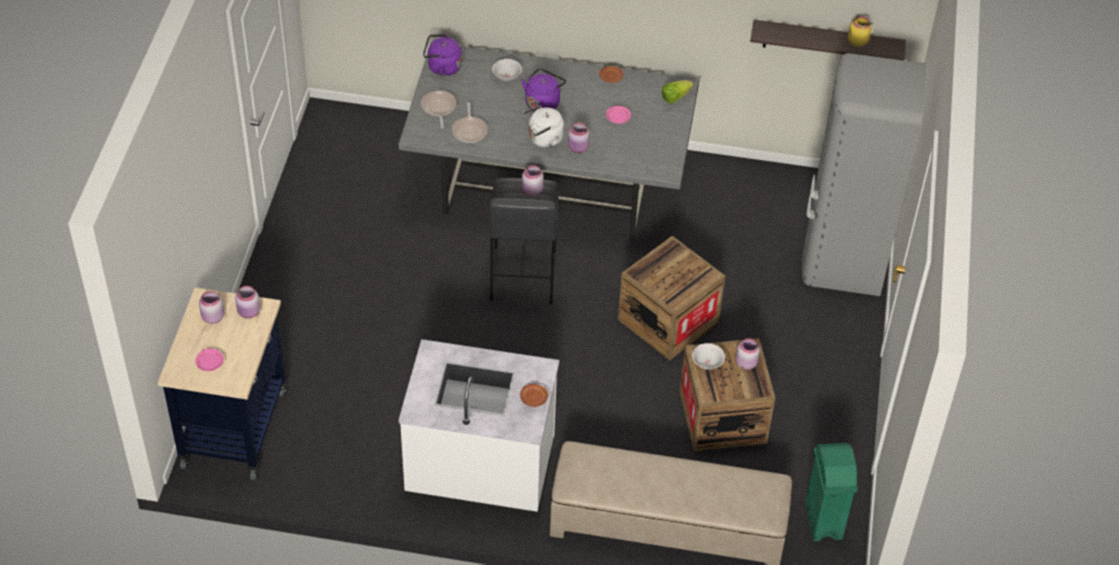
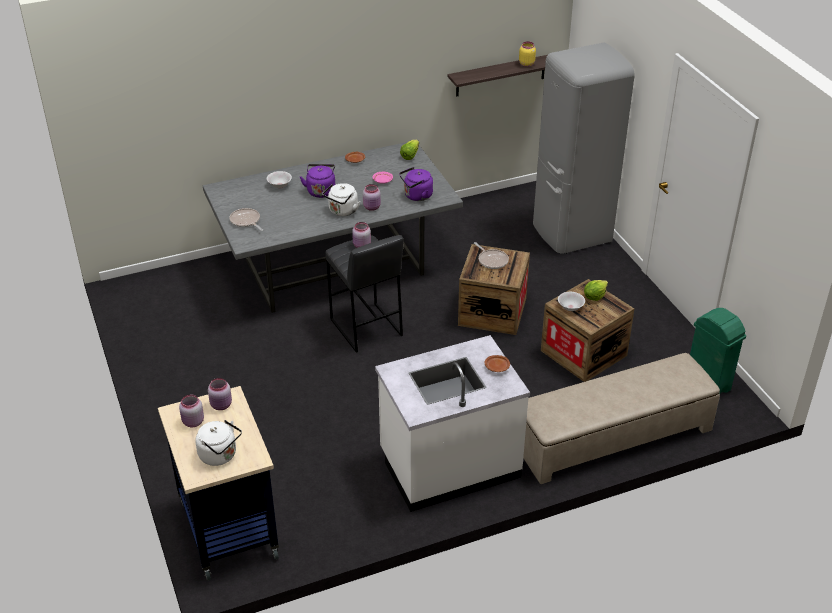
camera: 30 degrees left, 10 degrees down
(210, 363) = (220, 455): pink plate -> white kettle
(442, 67) = (225, 196): purple kettle -> purple kettle (416, 196)
(469, 130) = (282, 226): frying pan -> frying pan (492, 260)
(745, 363) = (594, 296): pink jar -> lettuce

